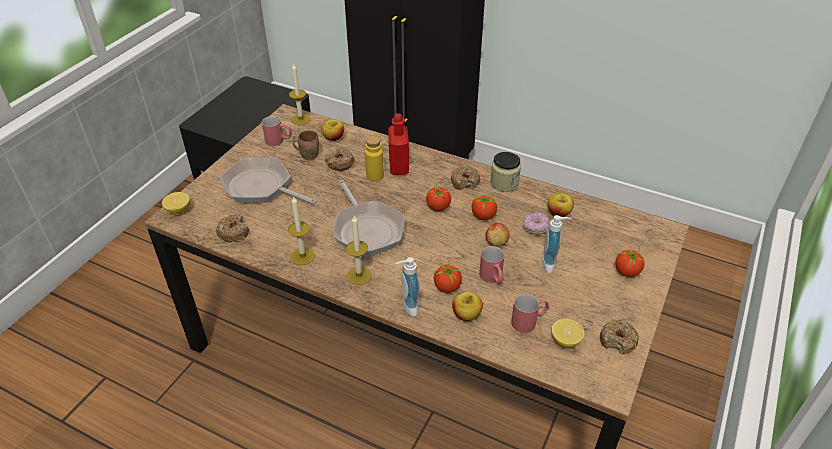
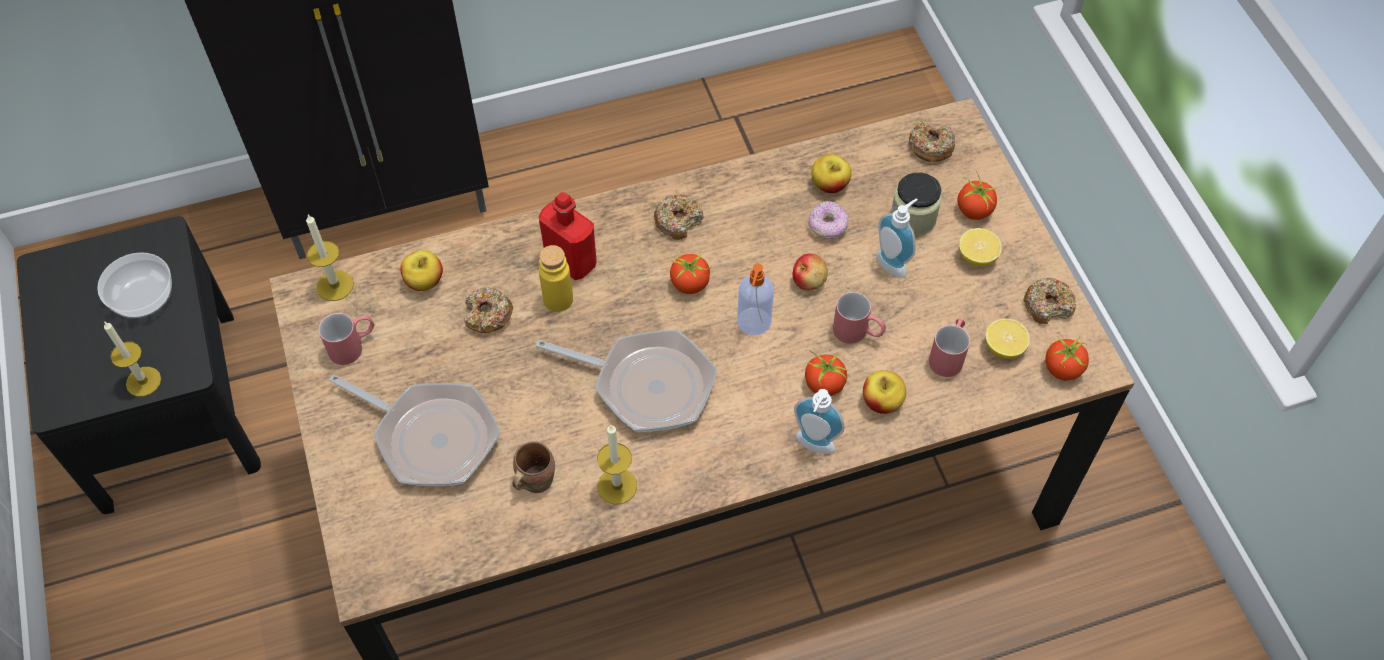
camera: 45 degrees left, 15 degrees up
(178, 210) = (363, 564): lemon -> lemon (977, 256)
(233, 232) = (486, 530): donut -> donut (930, 146)
(261, 187) = (430, 436): frying pan -> frying pan turned 135 degrees counterclockwise
(262, 110) = (143, 298): none -> bowl
(308, 155) = (426, 335): brown mug -> brown mug (534, 480)
(359, 275) = (714, 454): candle -> candle (143, 381)
(447, 240) = (753, 323): none -> soap dispenser
(483, 216) = (754, 255): tomato -> tomato (1062, 369)
(504, 183) = (724, 187): jar -> jar (912, 218)

